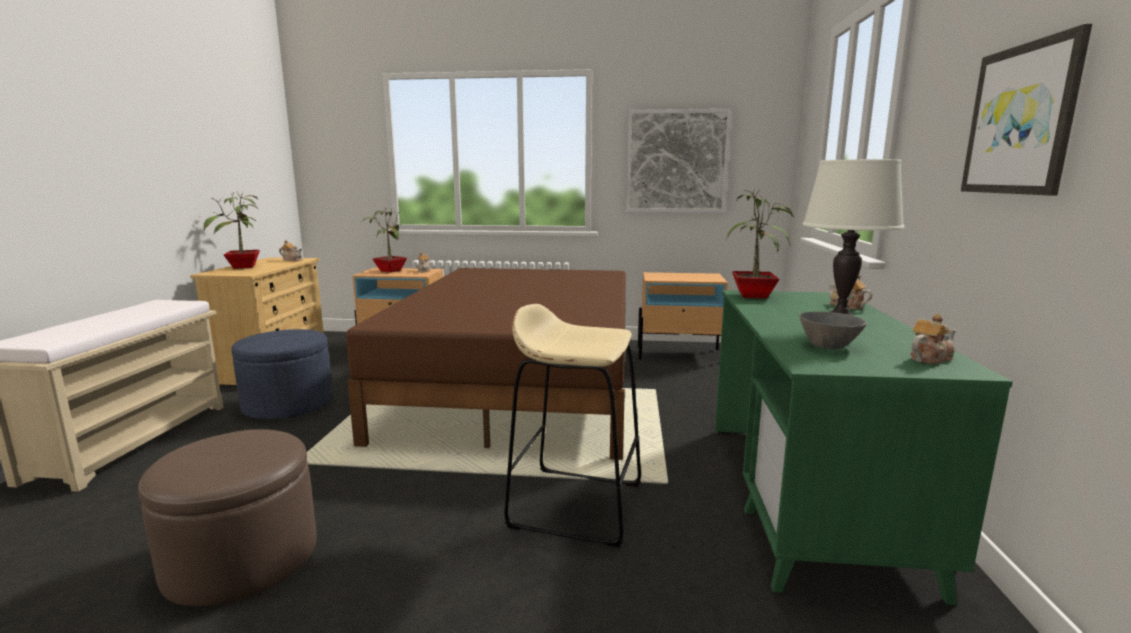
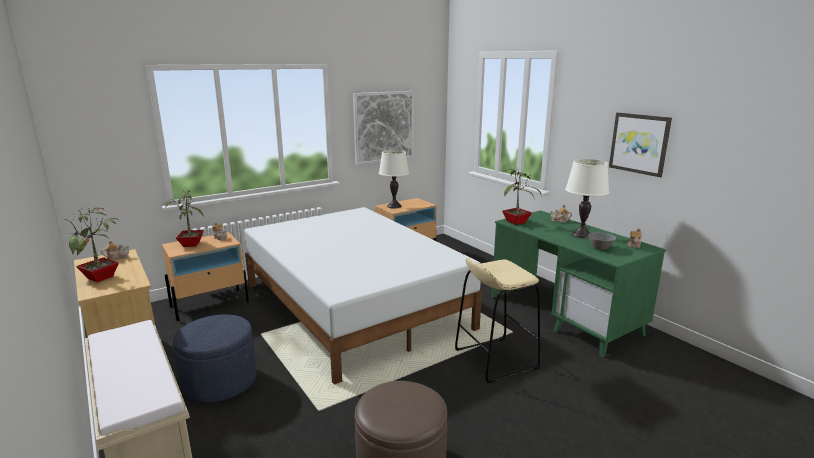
camera: 40 degrees left, 5 degrees up
(521, 384) = (354, 306): brown bed -> white bed
(664, 275) = (394, 206): none -> white table lamp

